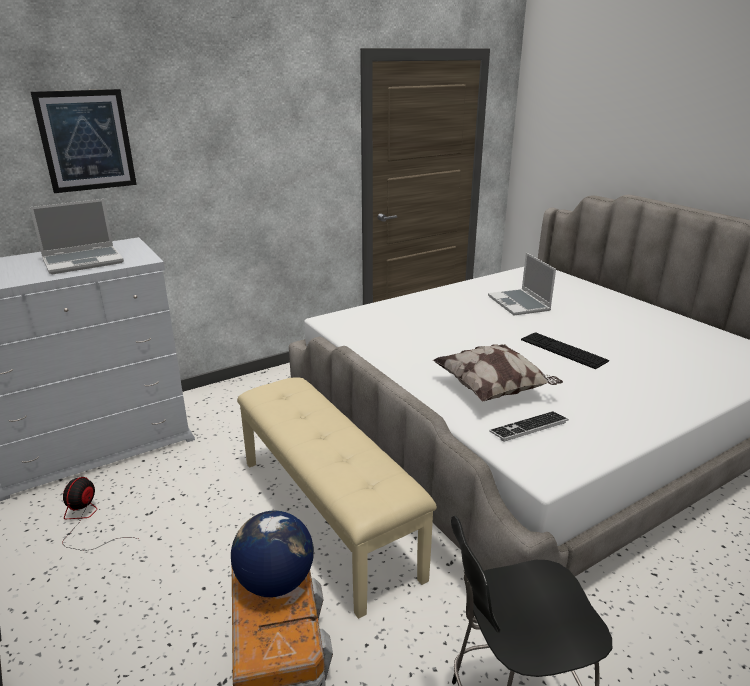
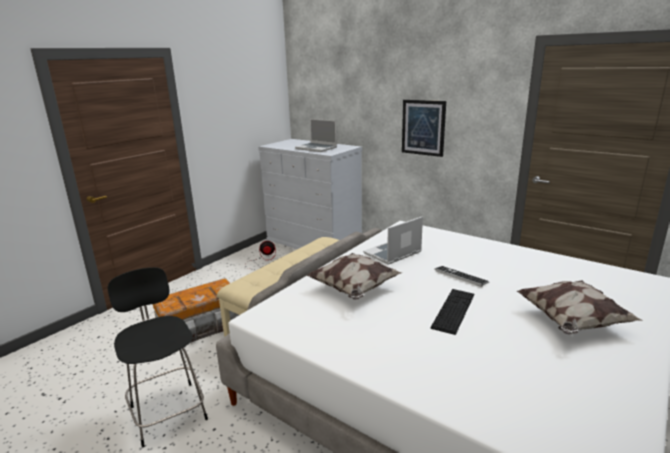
camera: 70 degrees right, 5 degrees down
(86, 140) = (351, 91): picture -> picture (423, 127)
(275, 582) = (203, 292): globe -> none
(519, 304) = (534, 281): laptop -> laptop (392, 253)
(528, 427) = (310, 307): keyboard -> keyboard (461, 276)
(596, 313) = (571, 322): none -> pillow

